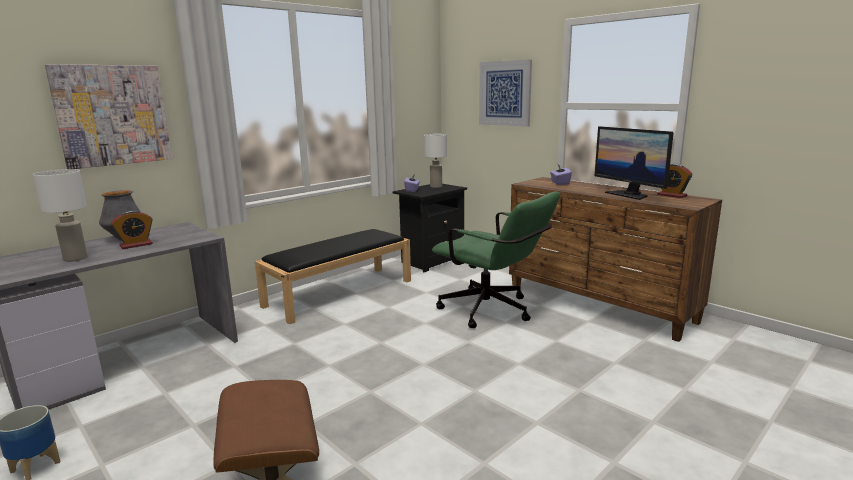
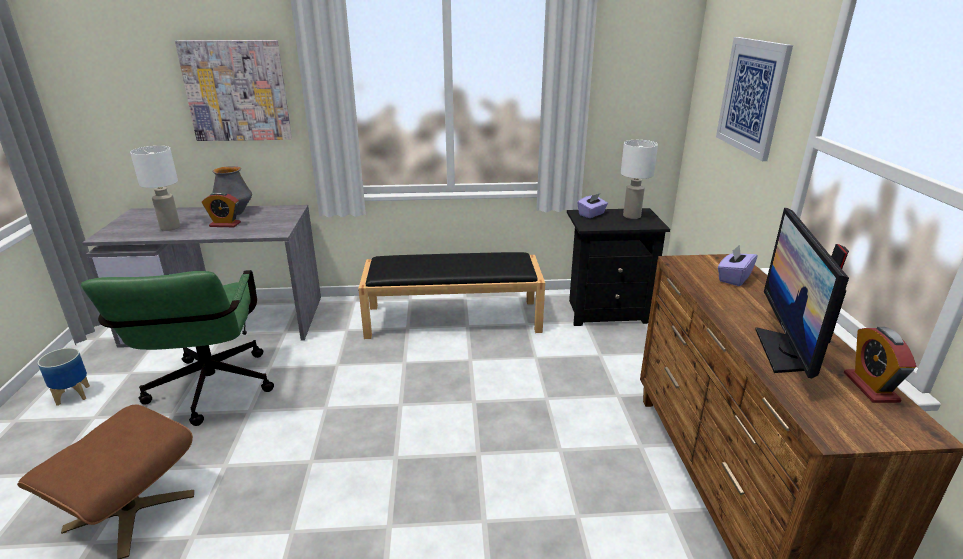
camera: 40 degrees right, 10 degrees up
(493, 312) = (567, 425): green office chair -> green office chair (209, 393)

